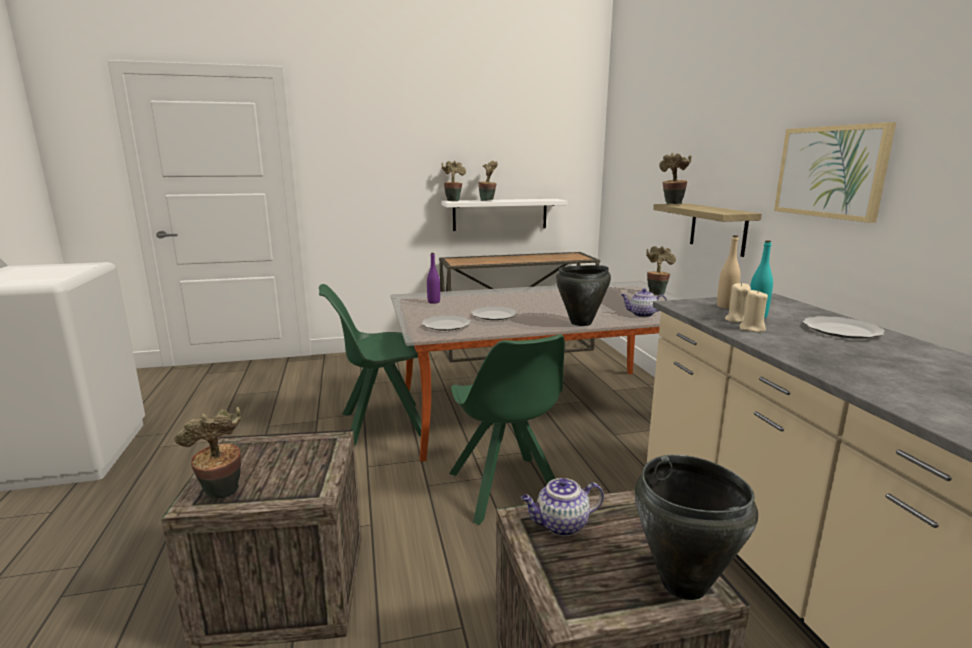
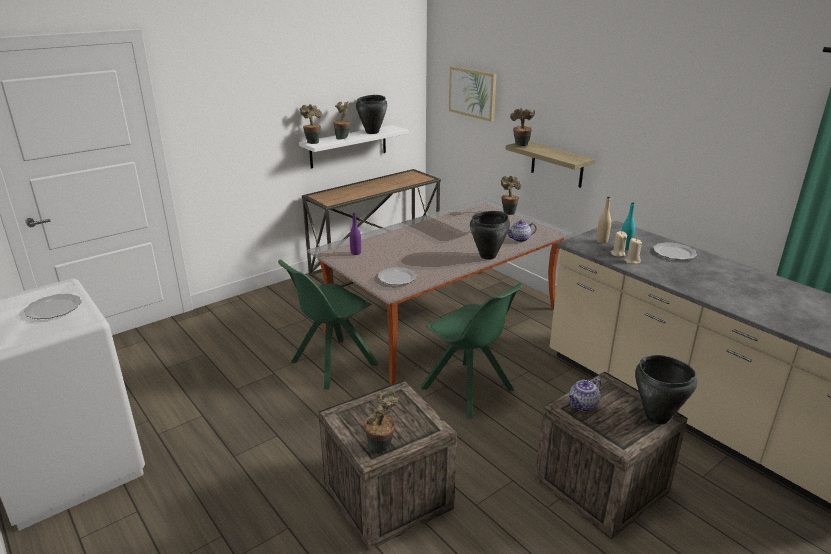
camera: 25 degrees left, 10 degrees up
(494, 315) = (419, 259): plate -> plate (54, 308)
(525, 200) = (372, 132): none -> black cooking pot
(830, 172) = (646, 140): picture -> picture (472, 93)

